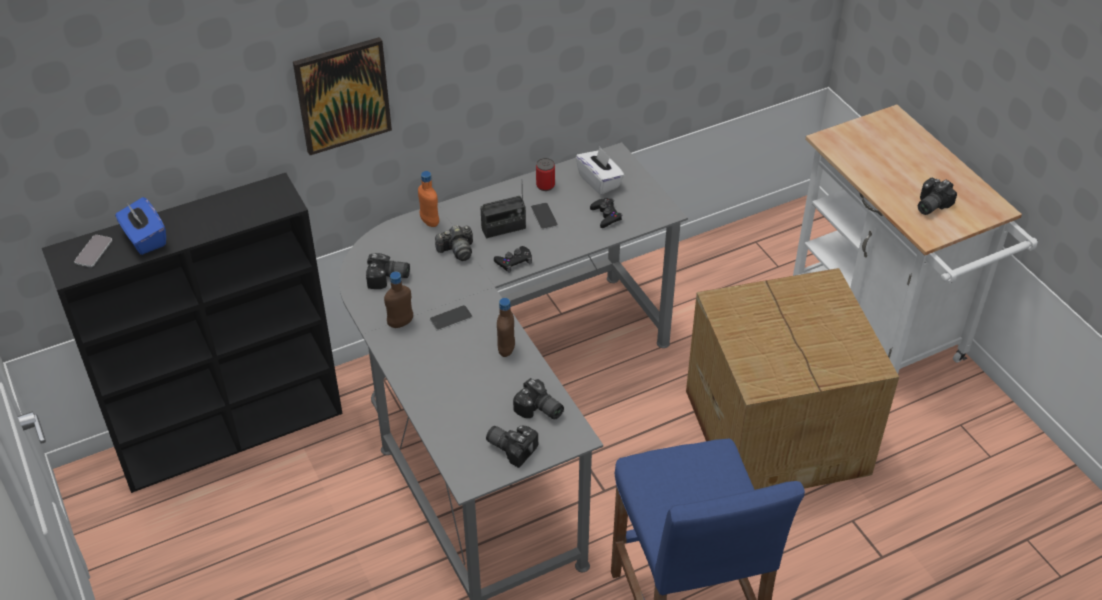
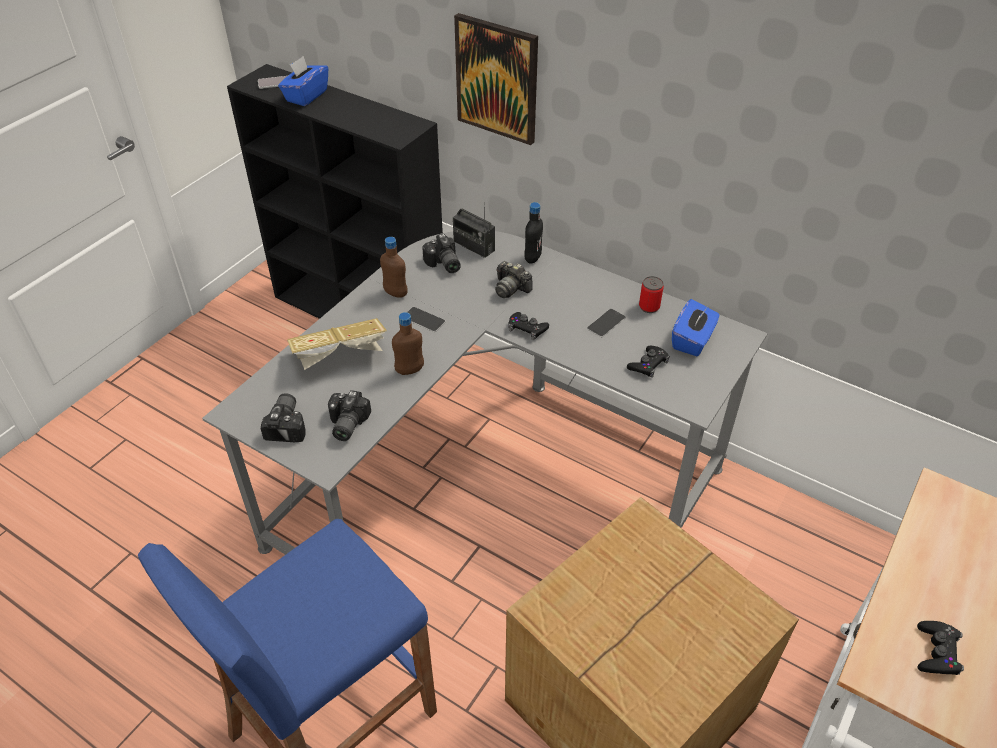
camera: 60 degrees right, 0 degrees up
(429, 222) = (532, 258): orange bottle -> black bottle
(455, 387) = (340, 358): none -> book
(503, 228) = (565, 304): radio -> radio (474, 246)
(599, 181) = (692, 340): white tissue box -> blue tissue box
(929, 205) = (937, 652): camera -> black game controller

